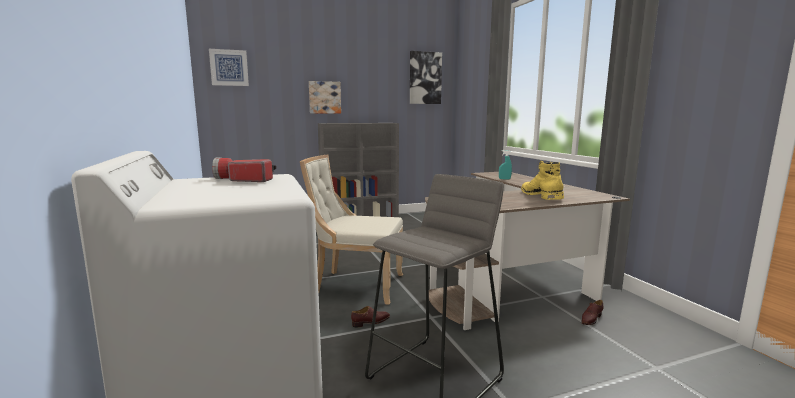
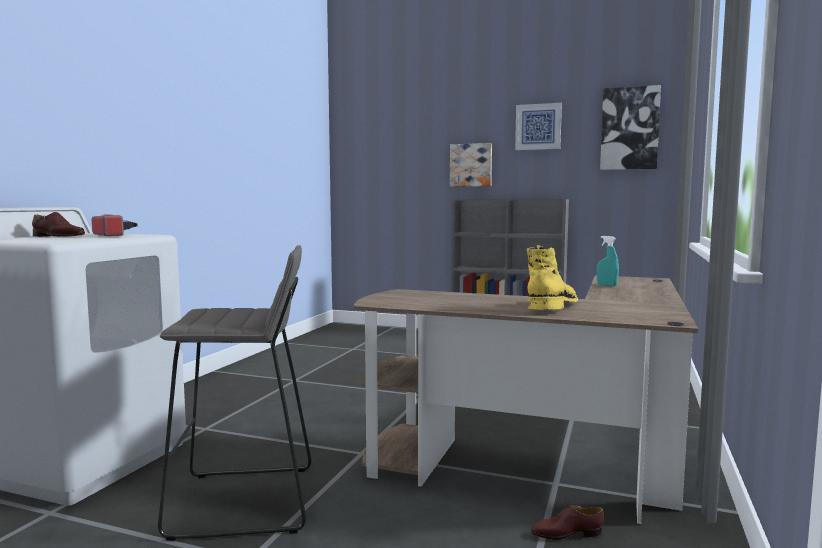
camera: 40 degrees right, 5 degrees down
(229, 67) = (364, 135): picture -> picture (538, 127)
(355, 285) = (355, 401): beige chair -> none
(371, 322) = (297, 436): brown shoe -> brown shoe (58, 236)

